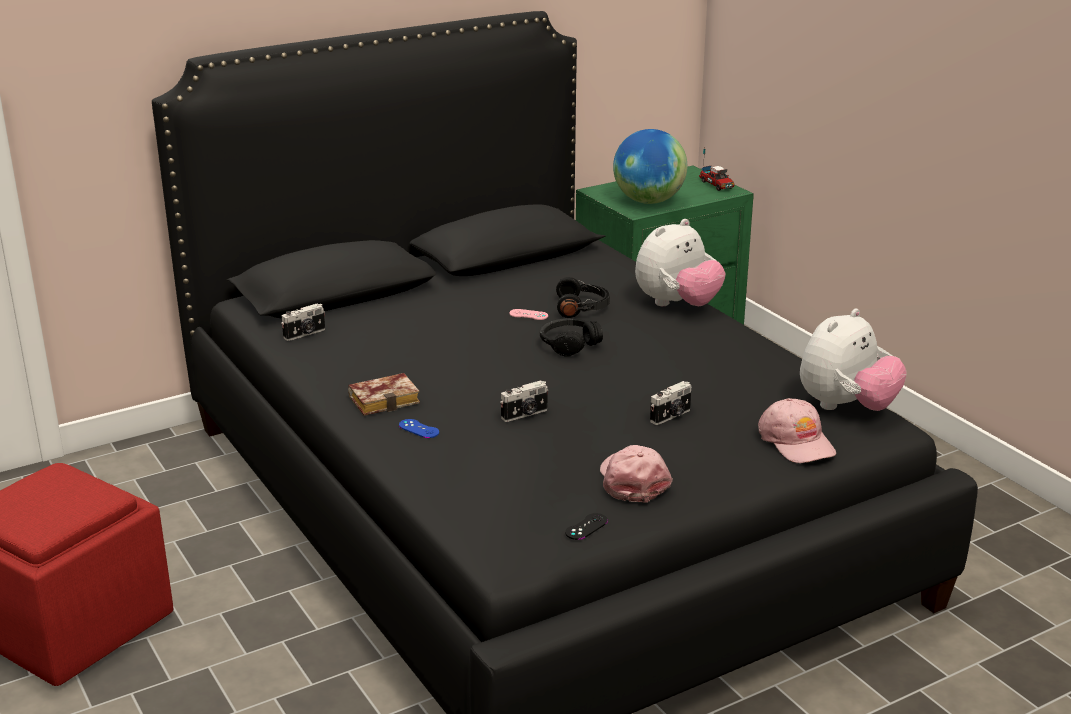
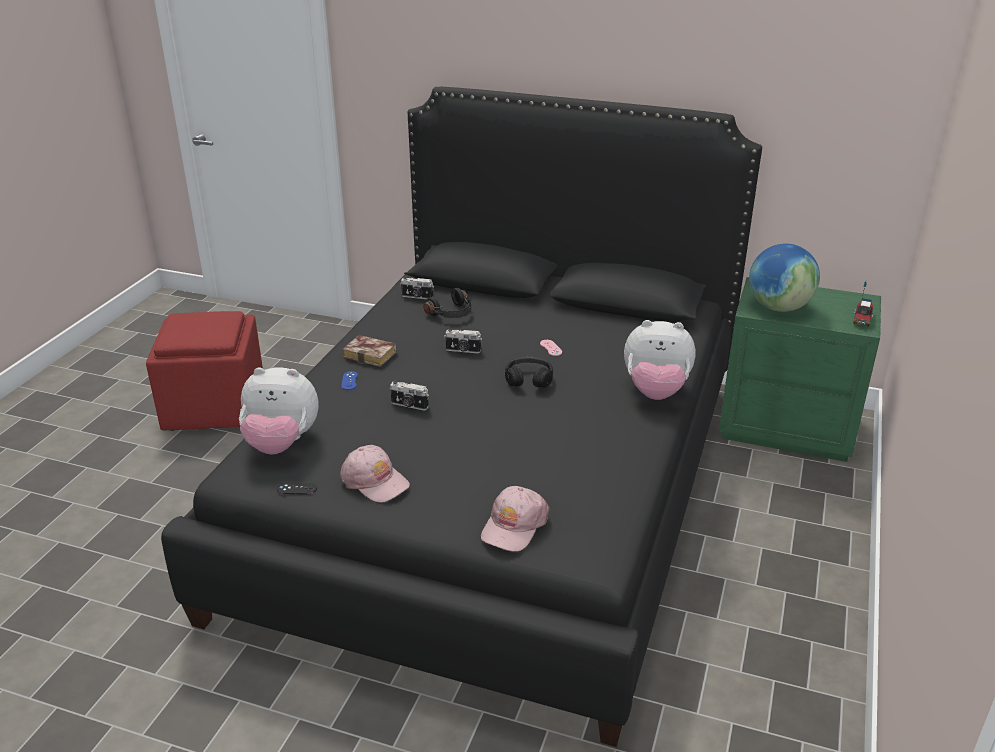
camera: 50 degrees right, 5 degrees up
(582, 308) = (591, 361): black headphones -> black headphones (452, 313)
(633, 480) = (374, 481): pink cap -> pink cap turned 90 degrees clockwise
(671, 416) = (483, 459): camera -> camera (463, 350)
(846, 407) = (602, 528): plush toy -> plush toy (281, 443)

